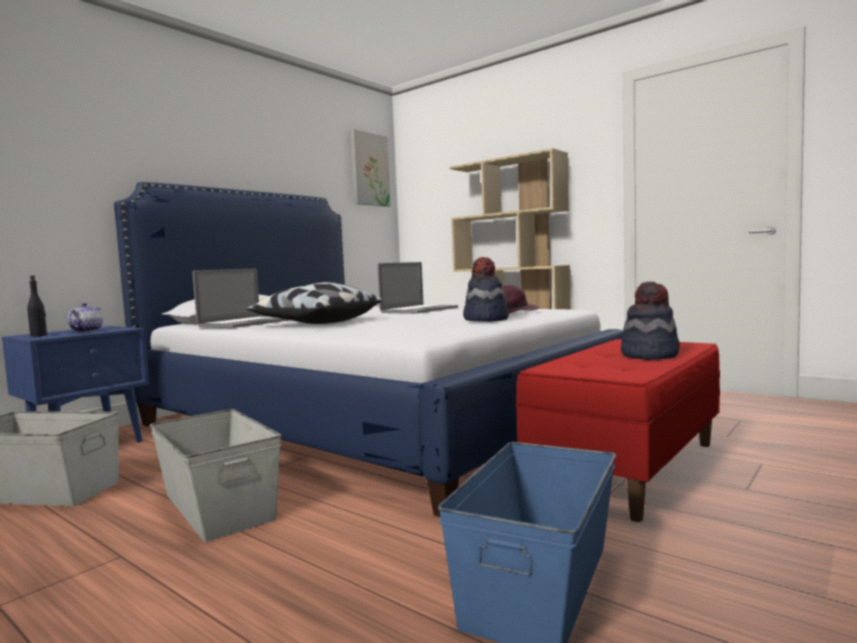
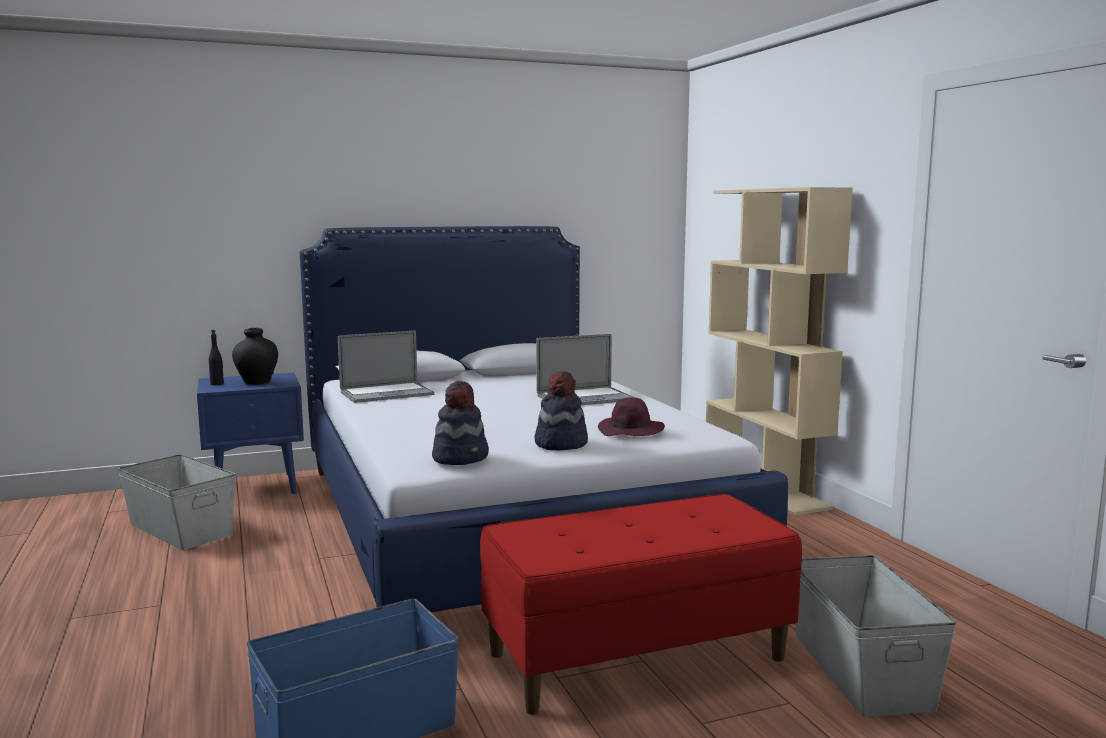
camera: 30 degrees right, 5 degrees up
(86, 331) = (257, 382): teapot -> black vase
(219, 505) = (263, 581): grey storage box -> grey storage box (861, 669)
(316, 323) = (426, 410): pillow -> none
(369, 169) = (640, 179): picture -> none
(649, 355) = (659, 535): hat -> hat (461, 457)

